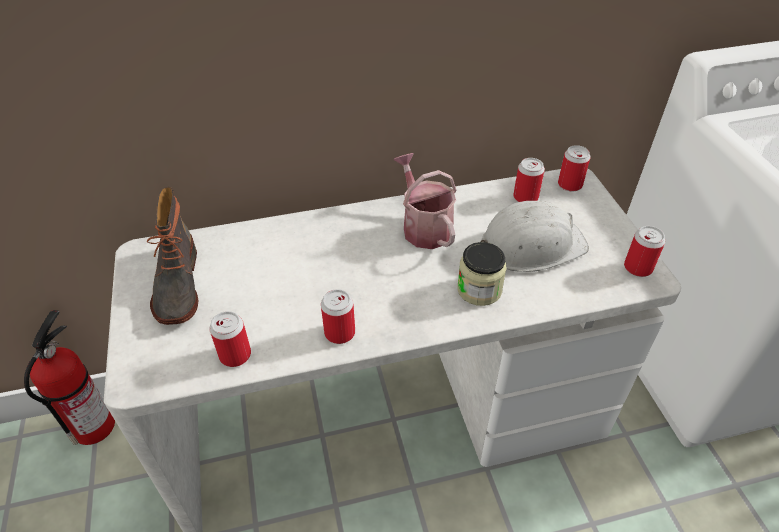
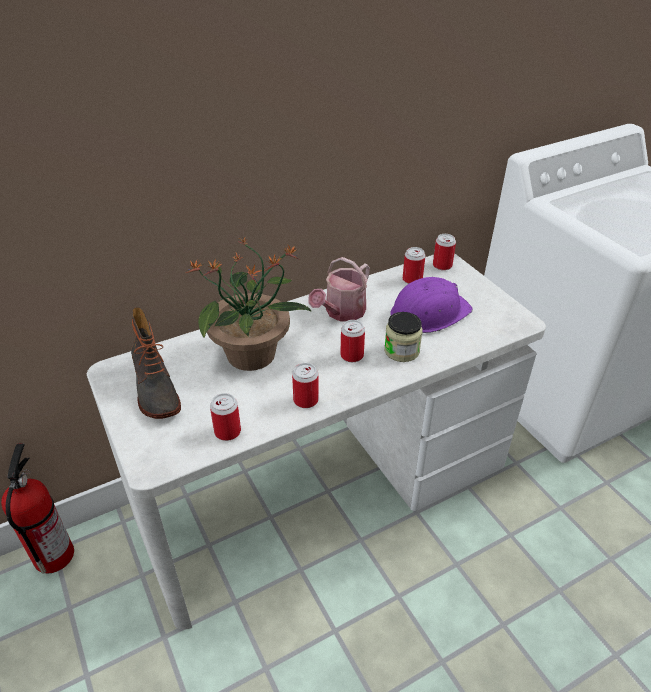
camera: 15 degrees left, 5 degrees down
(301, 262) = (253, 355): none -> potted plant
(424, 226) = (342, 312): watering can -> watering can turned 105 degrees counterclockwise
(530, 245) = (428, 313): white hard hat -> purple hard hat
(638, 268) = (511, 316): can -> can (352, 355)

